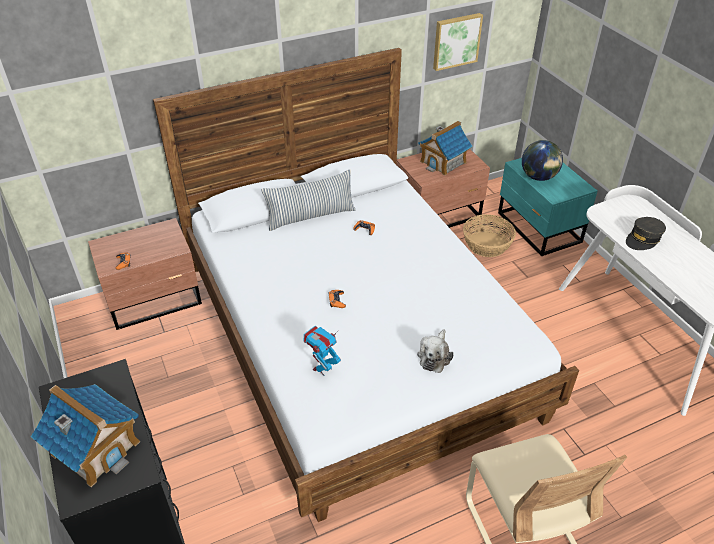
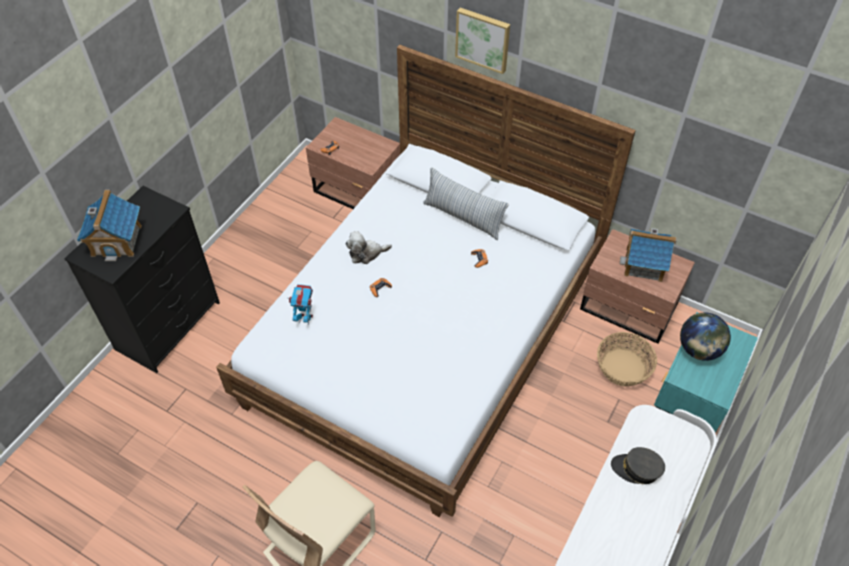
camera: 55 degrees right, 10 degrees up
(434, 356) = (371, 381): plush toy -> plush toy (366, 253)
(456, 41) = (711, 161): picture -> picture (483, 39)

